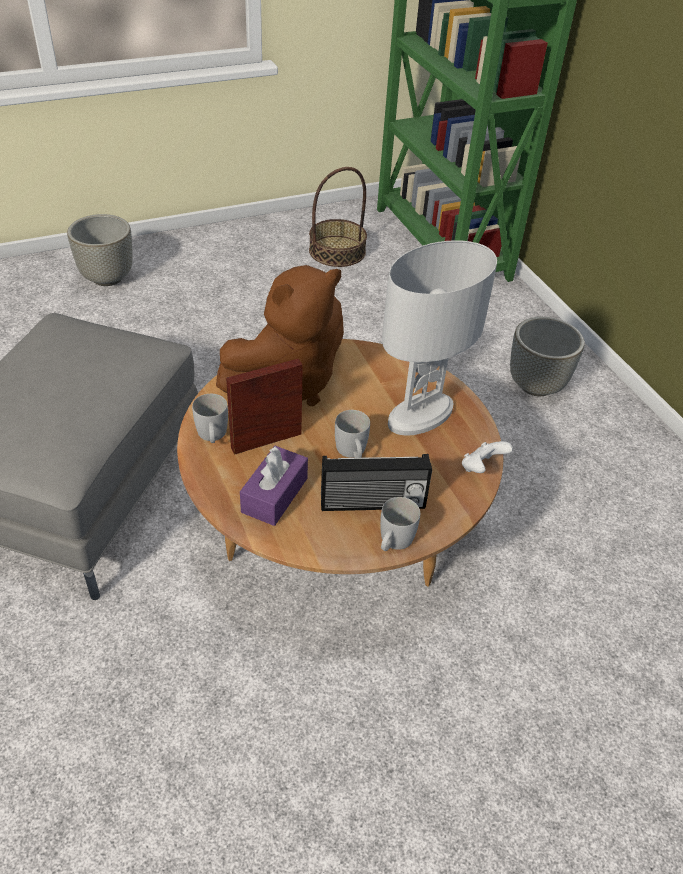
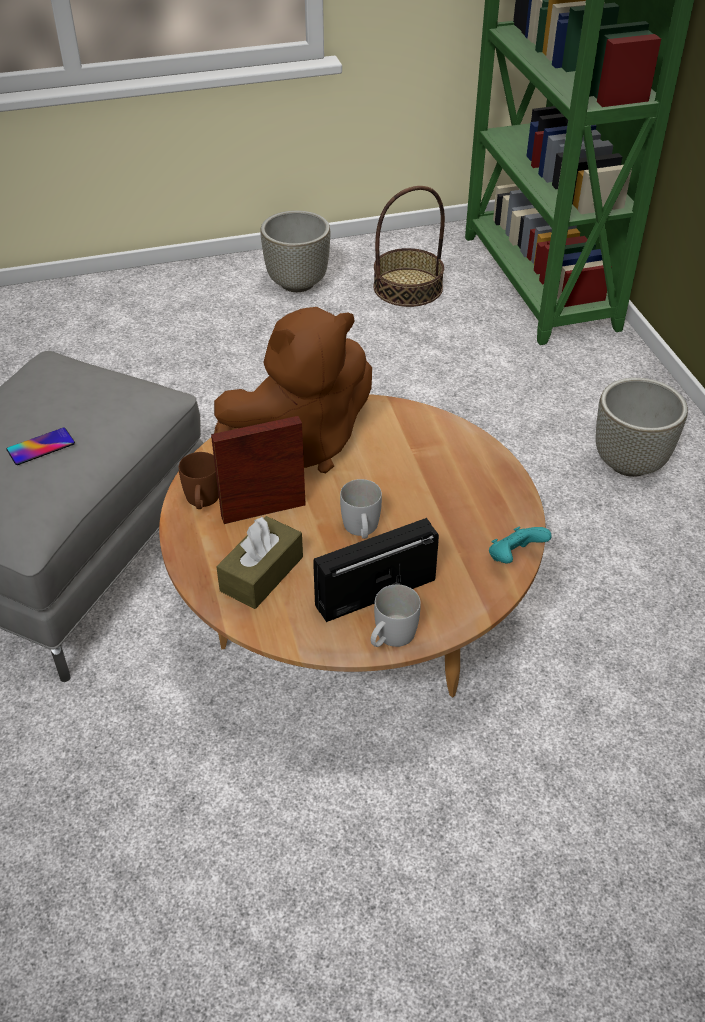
camera: 10 degrees right, 0 degrees up
(64, 396) = (41, 447): none -> phone
(107, 278) = (131, 311): grey planter -> grey planter (297, 283)
(212, 436) = (202, 501): white mug -> brown mug
(274, 495) = (262, 574): purple tissue box -> brown tissue box
(372, 504) = (374, 591): radio -> radio turned 150 degrees clockwise
(420, 416) = (451, 491): white table lamp -> none
(481, 468) = (514, 558): white game controller -> turquoise game controller

